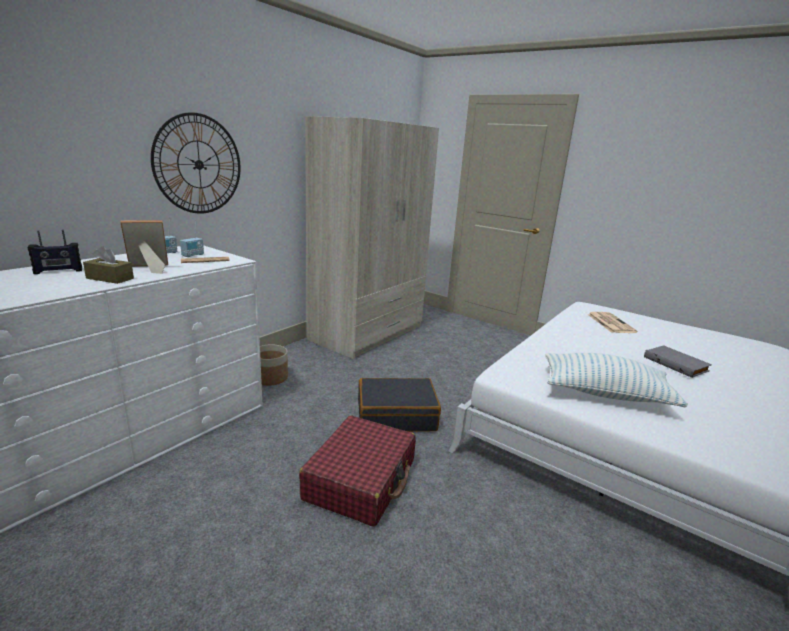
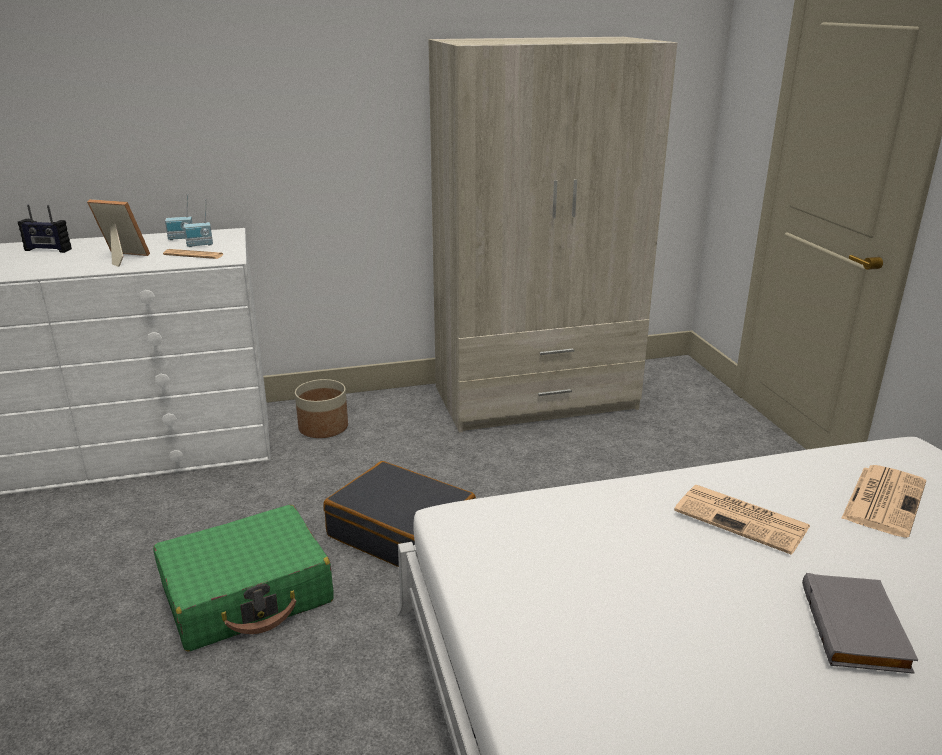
camera: 40 degrees right, 5 degrees up
(110, 278) = (65, 265): brown tissue box -> none
(198, 164) = (247, 122): wall clock -> none
(361, 480) = (247, 594): red suitcase -> green suitcase
(590, 341) = (743, 519): none -> newspaper
(605, 393) = (574, 613): pillow -> none

